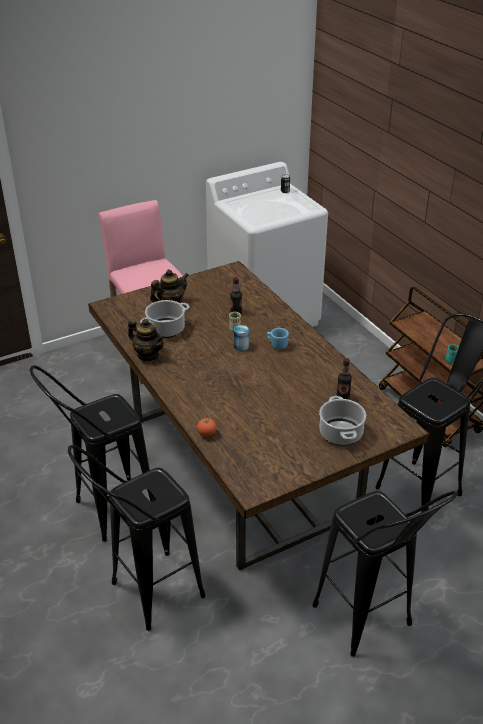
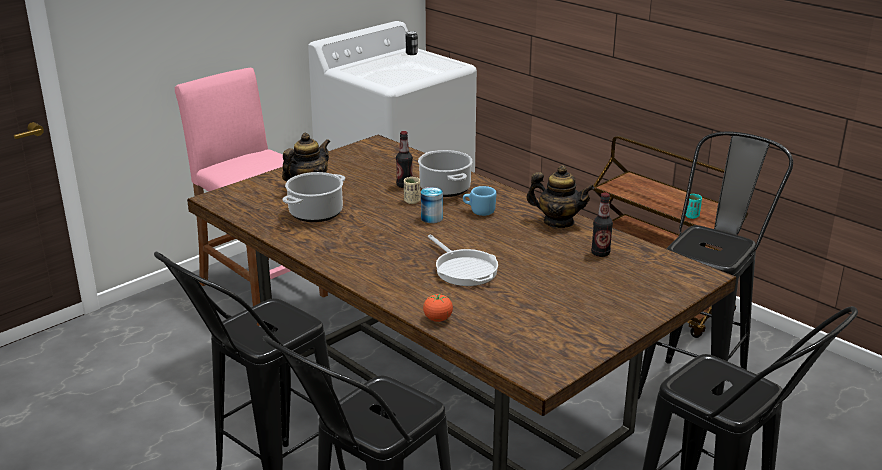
camera: 15 degrees left, 10 degrees down
(148, 355) = (304, 243): teapot -> teapot (558, 222)
(242, 395) = (464, 269): none -> frying pan
(340, 433) = (622, 292): cooking pot -> cooking pot (444, 189)

